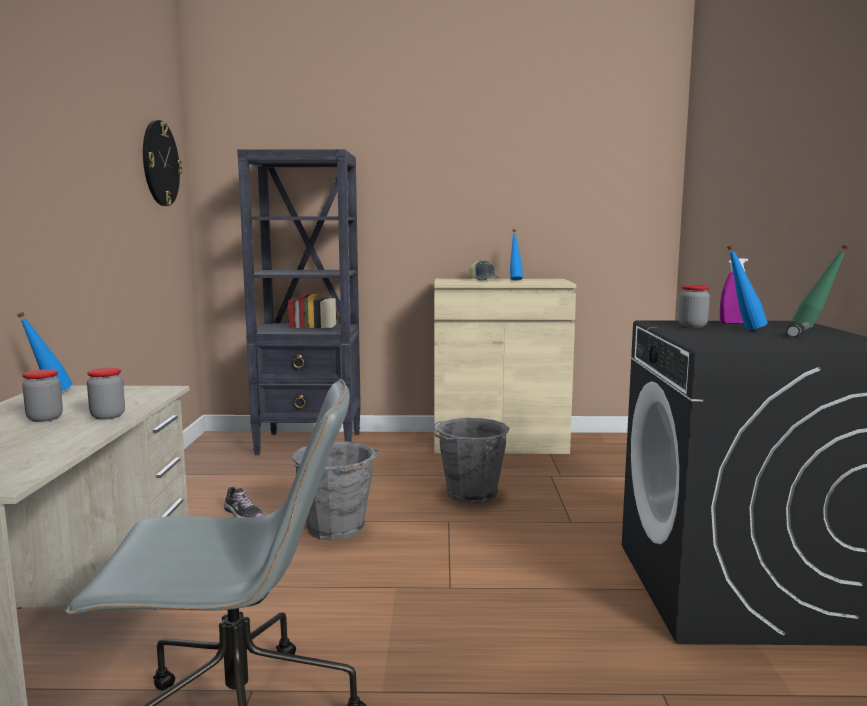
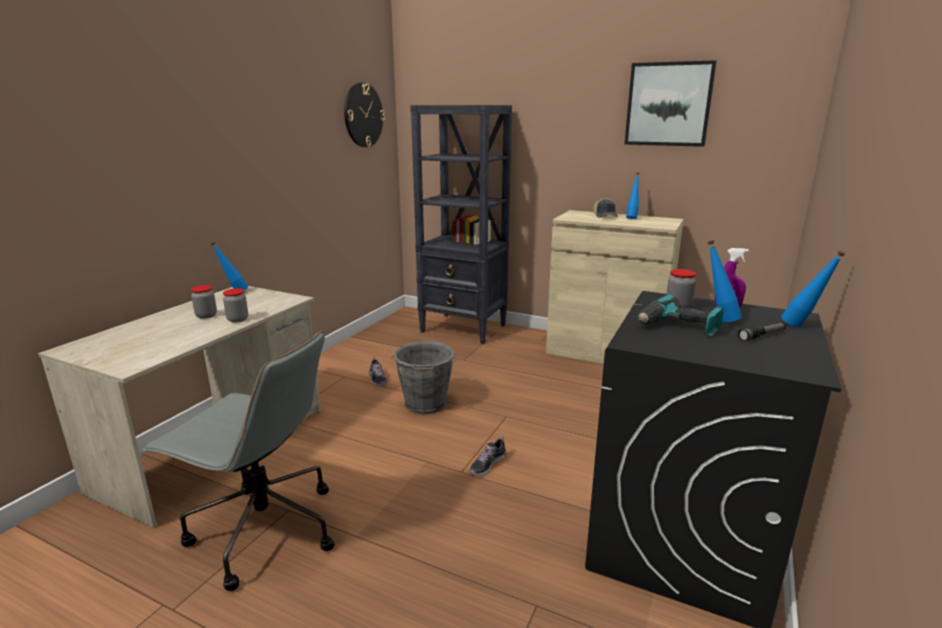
camera: 25 degrees right, 10 degrees up
(470, 494) = (541, 396): grey bucket -> none
(473, 573) = (487, 464): none -> shoe
(535, 157) = (668, 104): none -> picture
(724, 335) = (678, 327): none -> power drill
(815, 327) = (802, 327): green bottle -> blue bottle

